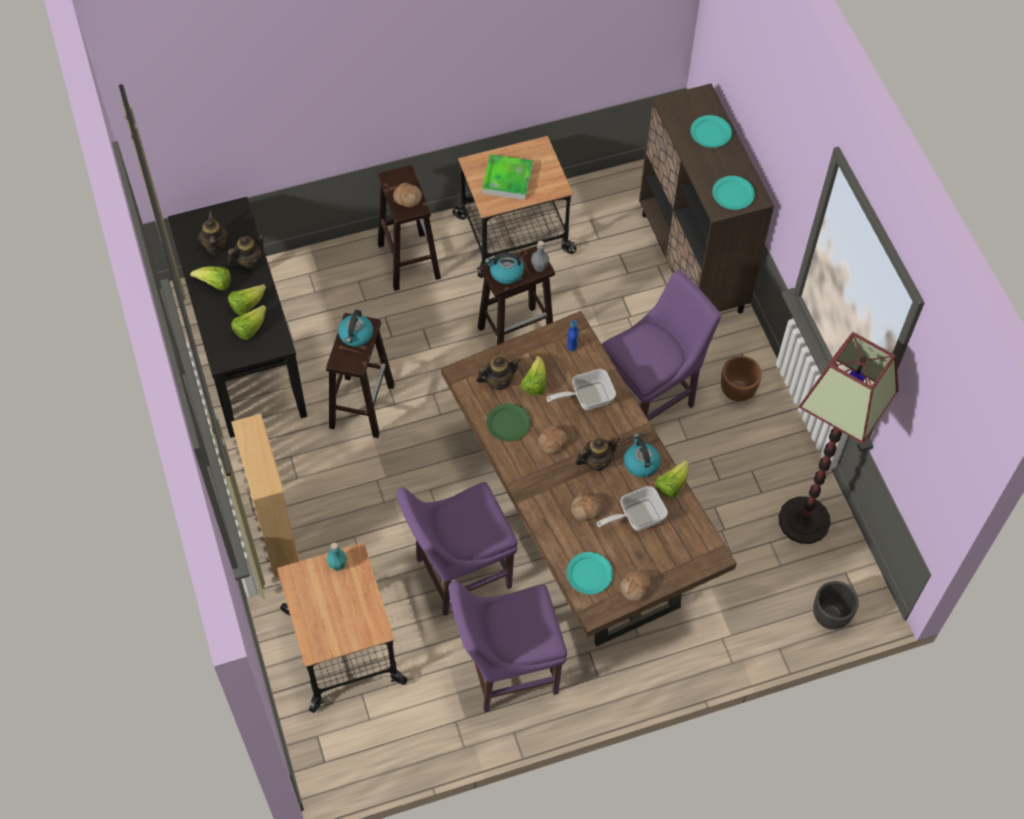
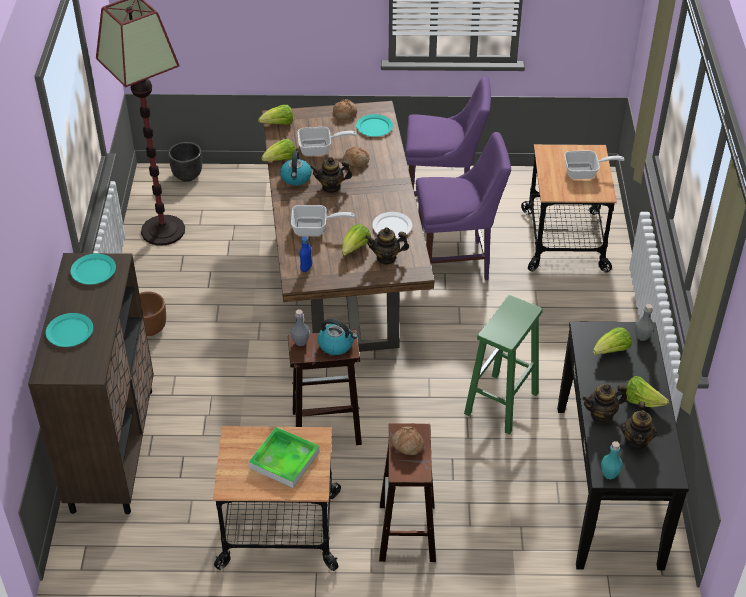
camera: 160 degrees left, 15 degrees down
(222, 353) = (642, 336): none -> grey bottle
(247, 305) = (611, 373): lettuce -> lettuce (278, 124)
(277, 537) = (604, 321): beige bookcase -> none
(321, 605) = (585, 173): none -> frying pan
(337, 565) = (566, 192): turquoise bottle -> turquoise bottle (609, 474)
(356, 335) = (505, 327): kettle -> none
(362, 405) = (501, 404): brown stool -> green stool
(508, 423) = (392, 227): green plate -> white plate
(552, 442) = (361, 207): bread -> none
(651, 398) = (230, 342): purple chair -> none

